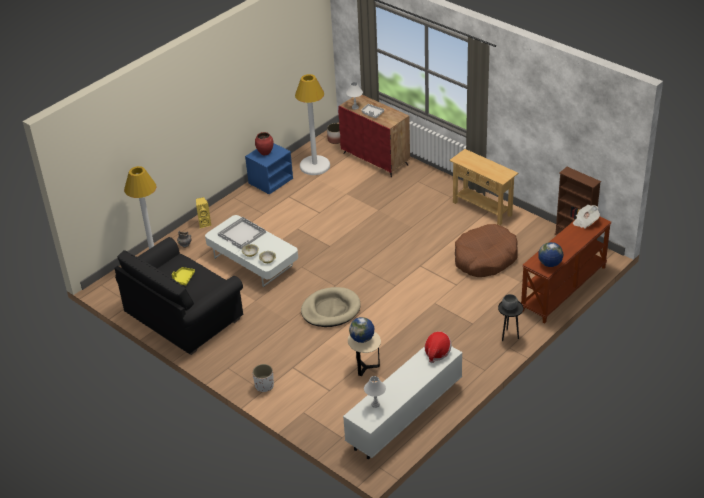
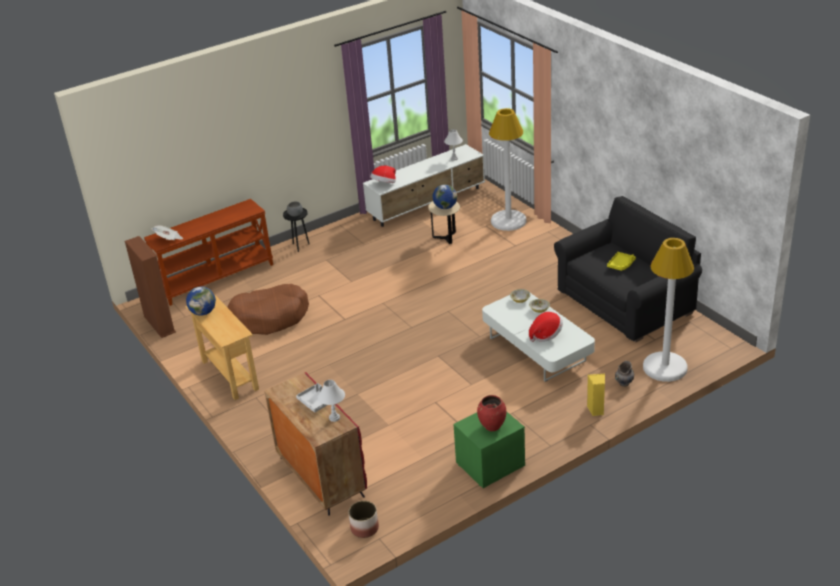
camera: 165 degrees left, 5 degrees down
(242, 234) = (545, 335): white tray -> hat
(264, 386) = (545, 235): white planter -> none
(270, 181) = (490, 465): blue nightstand -> green nightstand
(315, 166) = (416, 481): white floor lamp -> white floor lamp (508, 221)
(330, 310) = (461, 288): beige dog bed -> none
(550, 264) = (239, 208): globe -> globe (203, 312)

